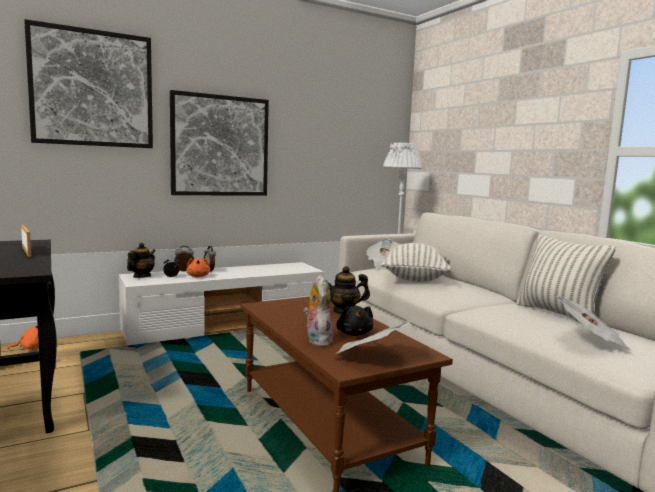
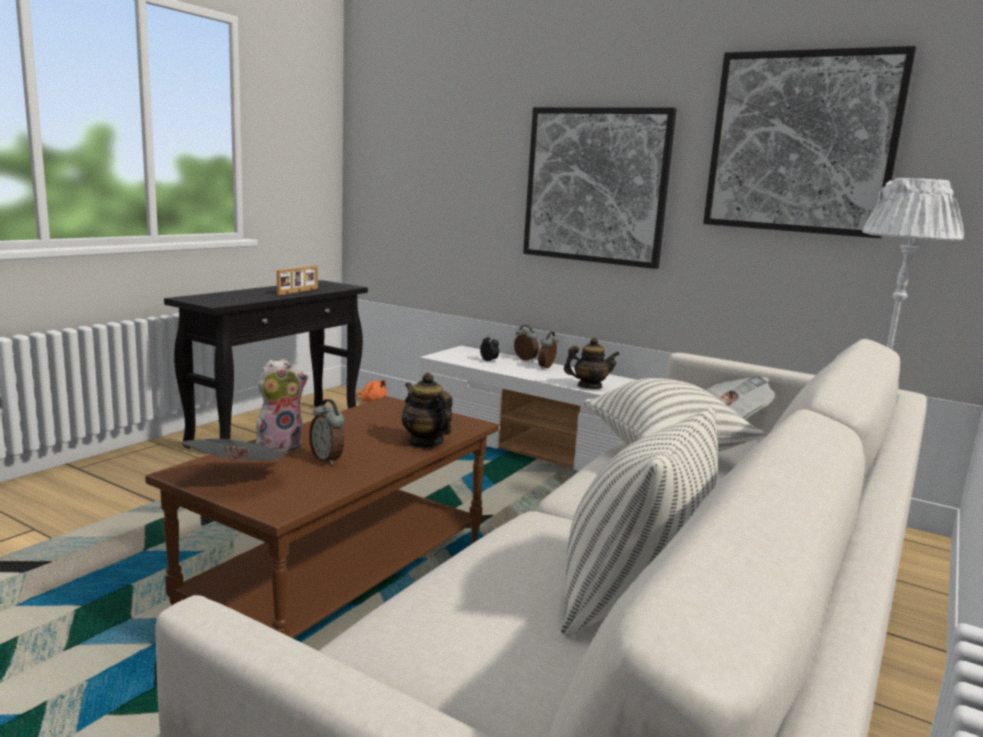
camera: 60 degrees right, 5 degrees up
(92, 88) = (455, 115): picture -> picture (801, 143)
(141, 276) = (467, 353): teapot -> teapot (589, 386)
(198, 276) = (513, 368): orange plush toy -> none
(354, 333) = (327, 459): black plush toy -> alarm clock
(591, 341) = (429, 631): newspaper -> none

